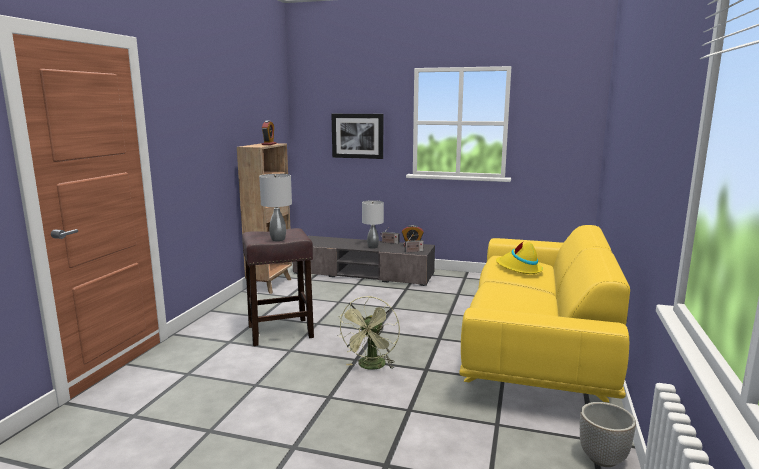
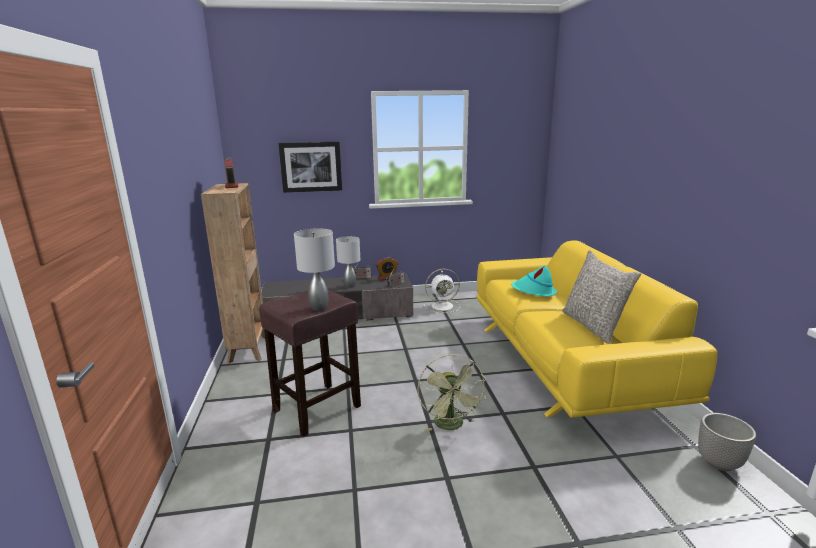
camera: 25 degrees left, 5 degrees up
(465, 283) = (443, 306): none -> white fan
(518, 269) = (533, 291): yellow hat -> turquoise hat
(540, 303) = (593, 326): none -> grey pillow

